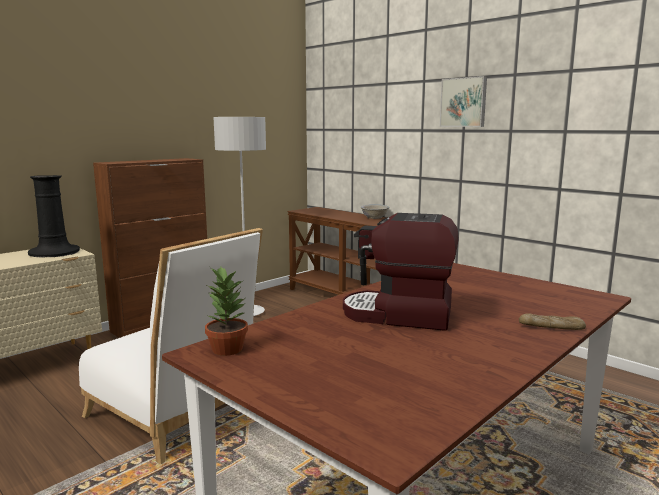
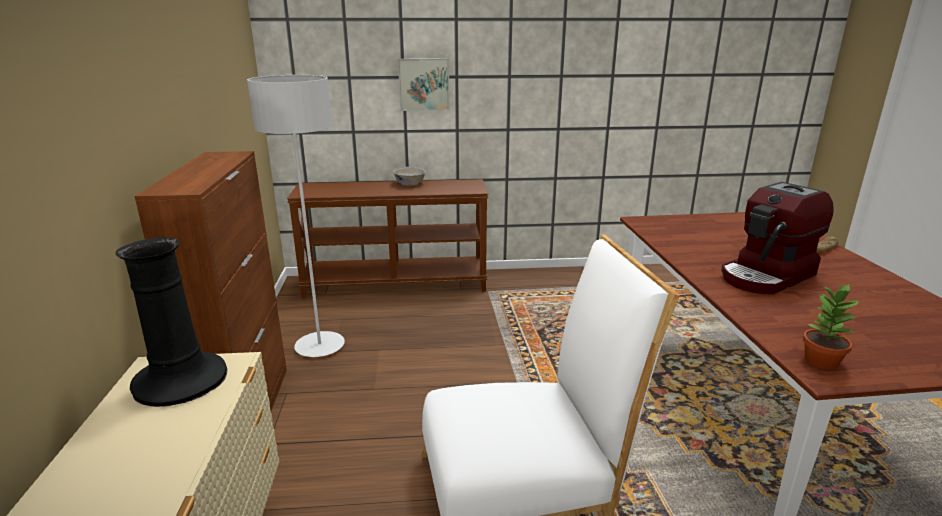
camera: 50 degrees left, 10 degrees up
(464, 102) = (510, 46): picture -> picture (424, 84)

